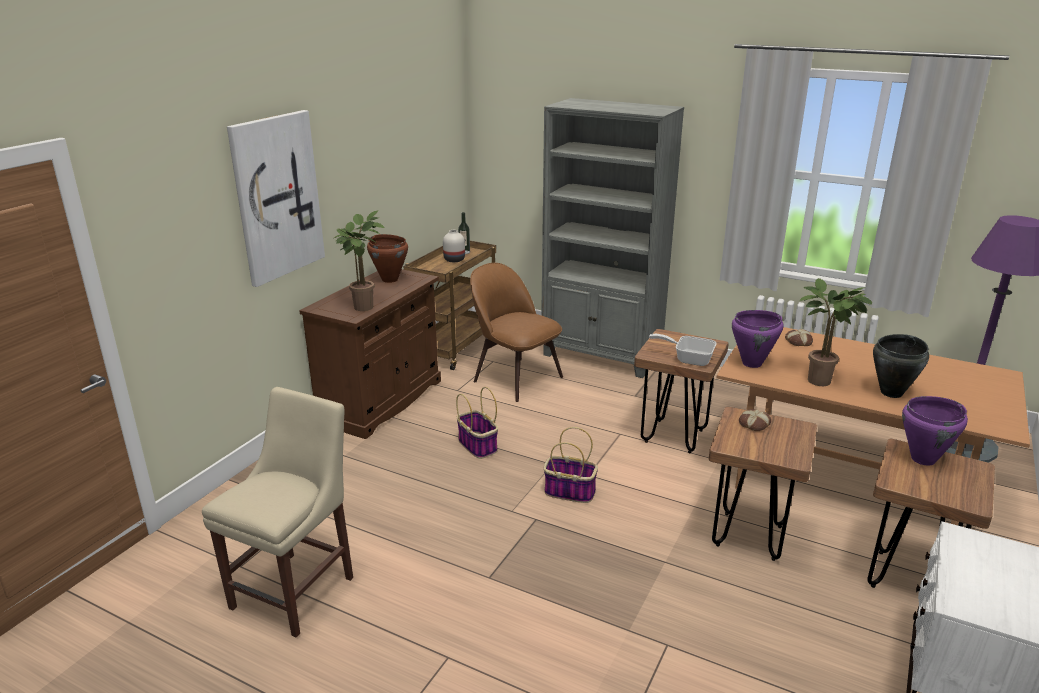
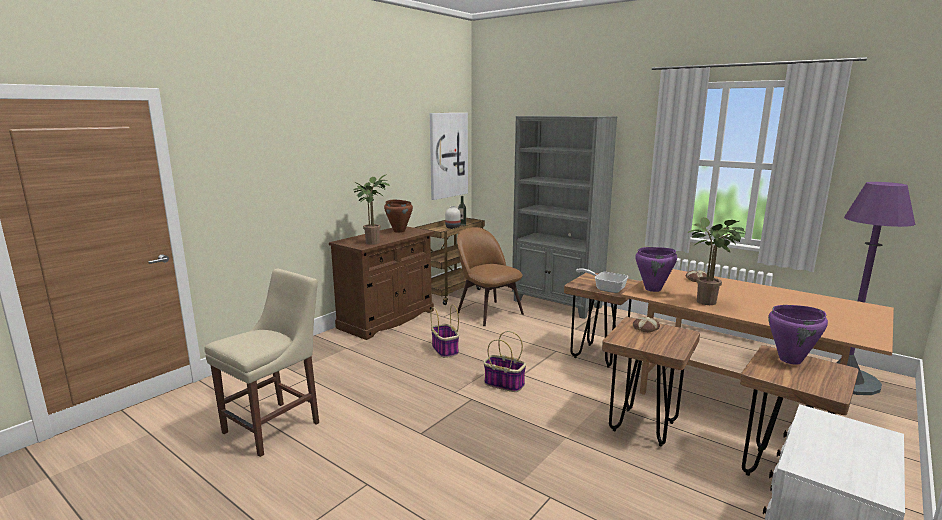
camera: 10 degrees right, 10 degrees down
(277, 197) = (317, 159): picture -> picture (448, 155)
(892, 393) = (768, 312): black cooking pot -> none

